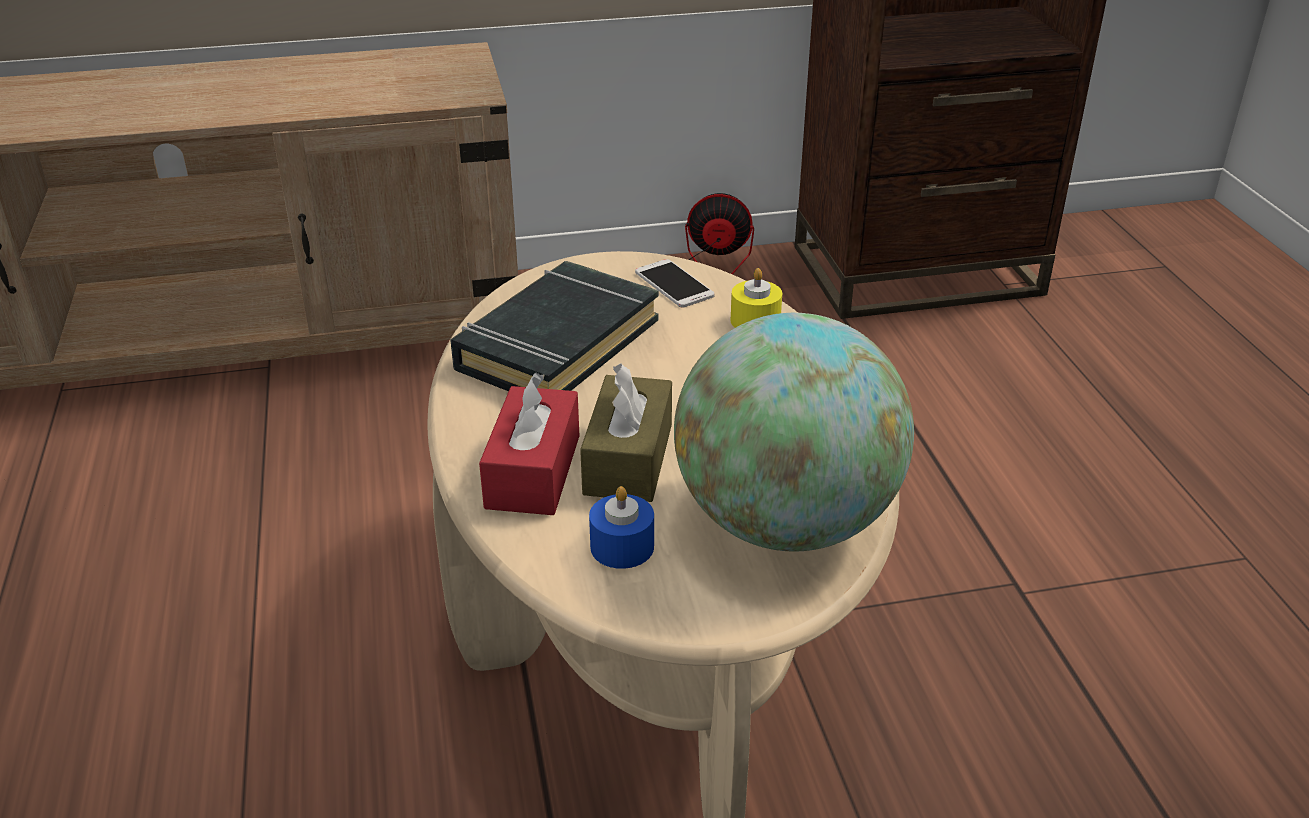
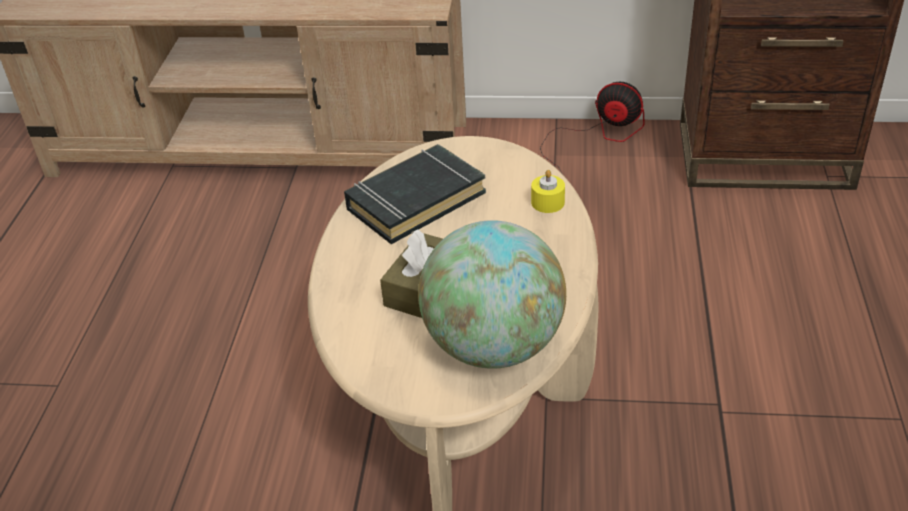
camera: 20 degrees right, 5 degrees up
(533, 471) = (362, 285): red tissue box -> none
(622, 547) = (390, 343): blue candle -> none
(674, 284) = (509, 167): phone -> none

